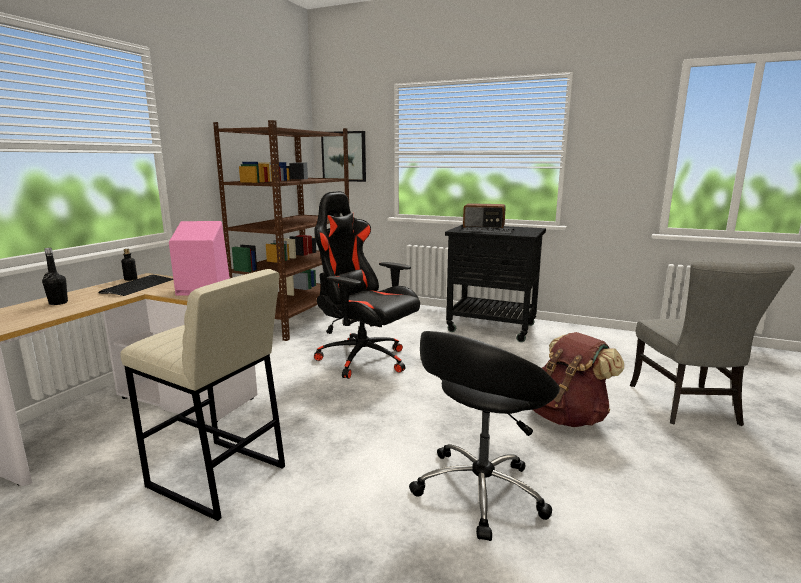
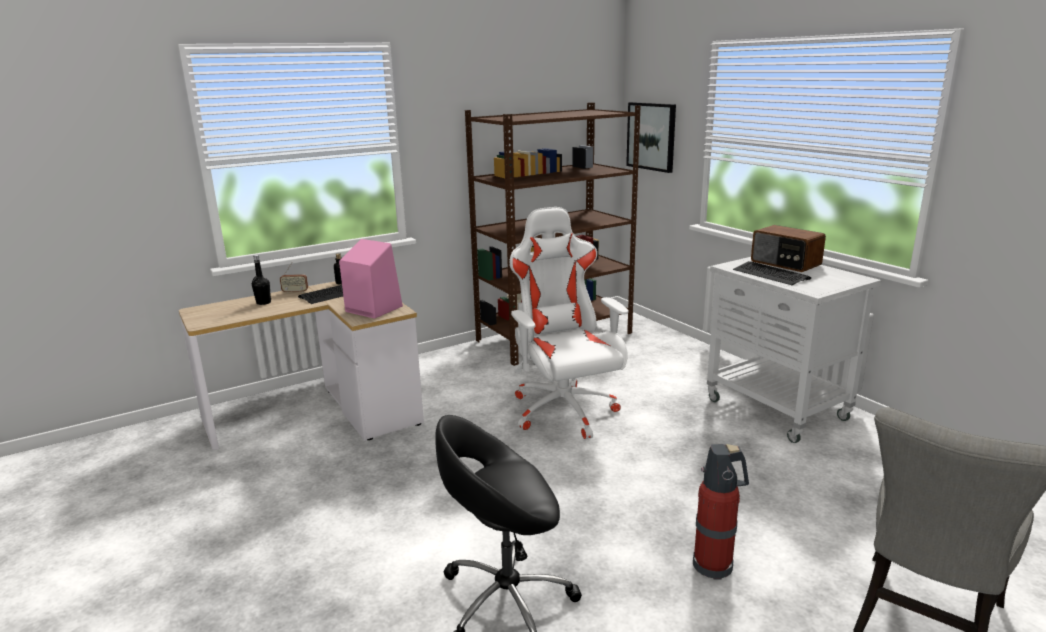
camera: 35 degrees right, 5 degrees up
(86, 291) = (295, 292): none -> radio
(219, 477) = (325, 493): beige stool -> none
(368, 362) = (567, 415): black office chair -> white office chair
(492, 328) = (777, 411): black cart -> white cart
(568, 417) = (714, 565): brown backpack -> fire extinguisher

